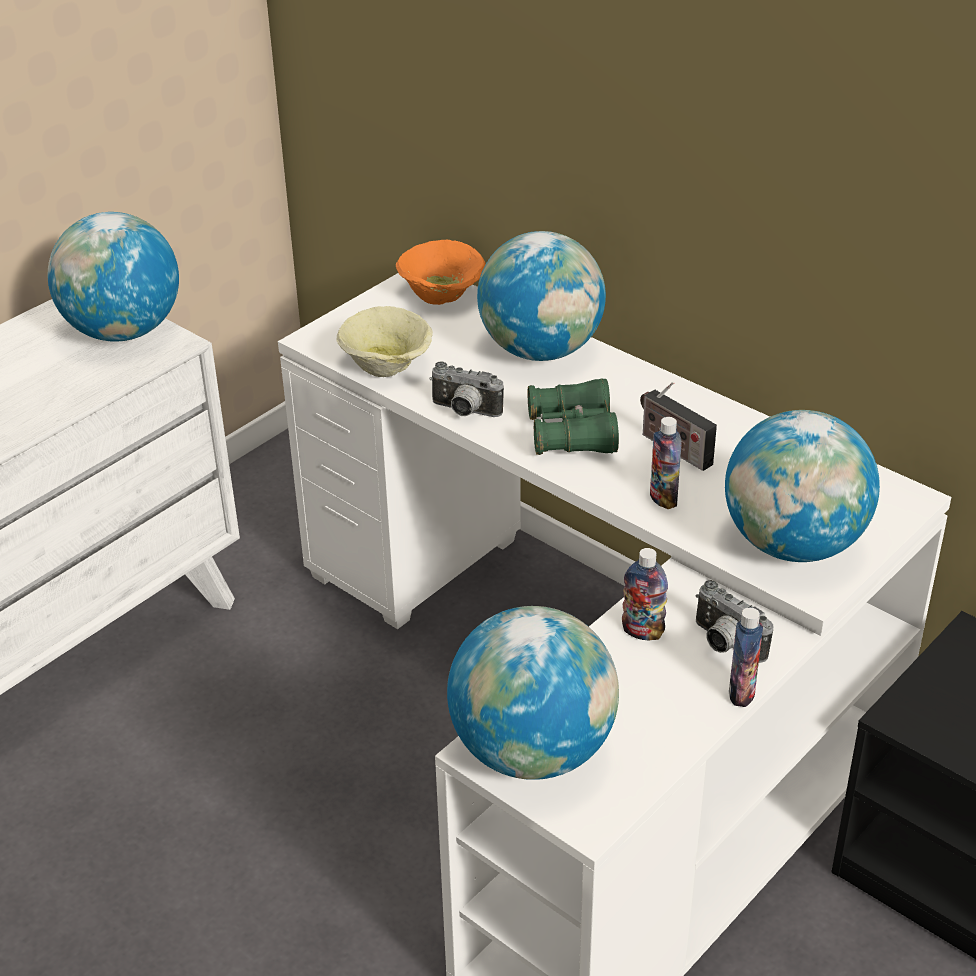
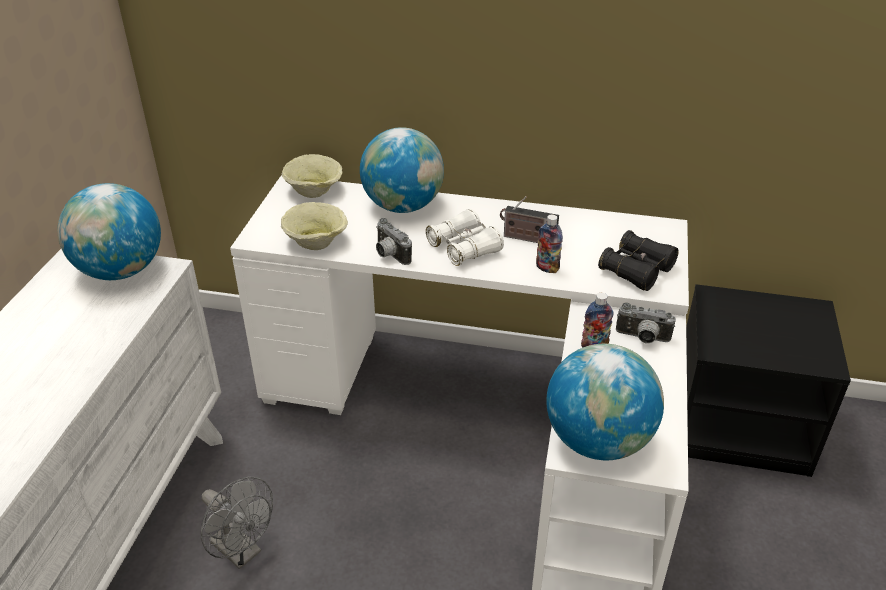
camera: 30 degrees left, 0 degrees up
(163, 750) = (241, 552): none -> grey fan
(443, 295) = (315, 190): orange bowl -> beige bowl
(464, 412) = (389, 255): camera -> camera turned 60 degrees clockwise
(572, 433) = (464, 248): green binoculars -> white binoculars
(741, 693) = (675, 362): bottle -> none
(793, 544) = (636, 270): globe -> black binoculars

